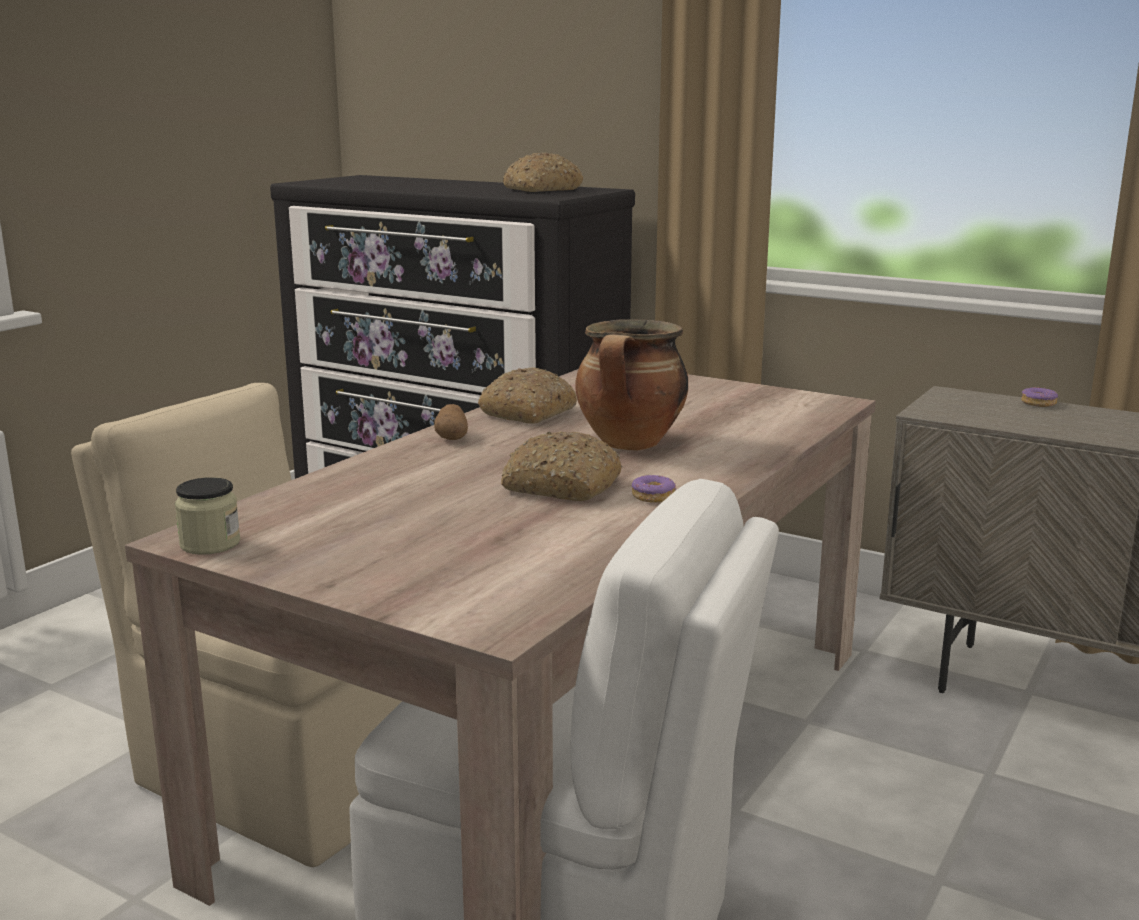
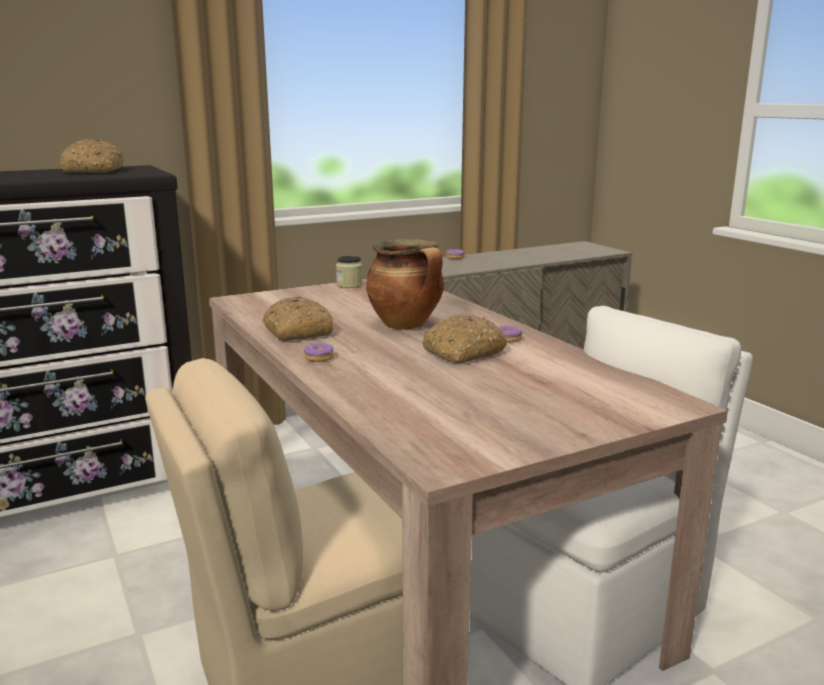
camera: 60 degrees left, 0 degrees up
(210, 544) = (464, 460): jar -> jar (349, 285)
(452, 437) = (319, 358): potato -> donut

